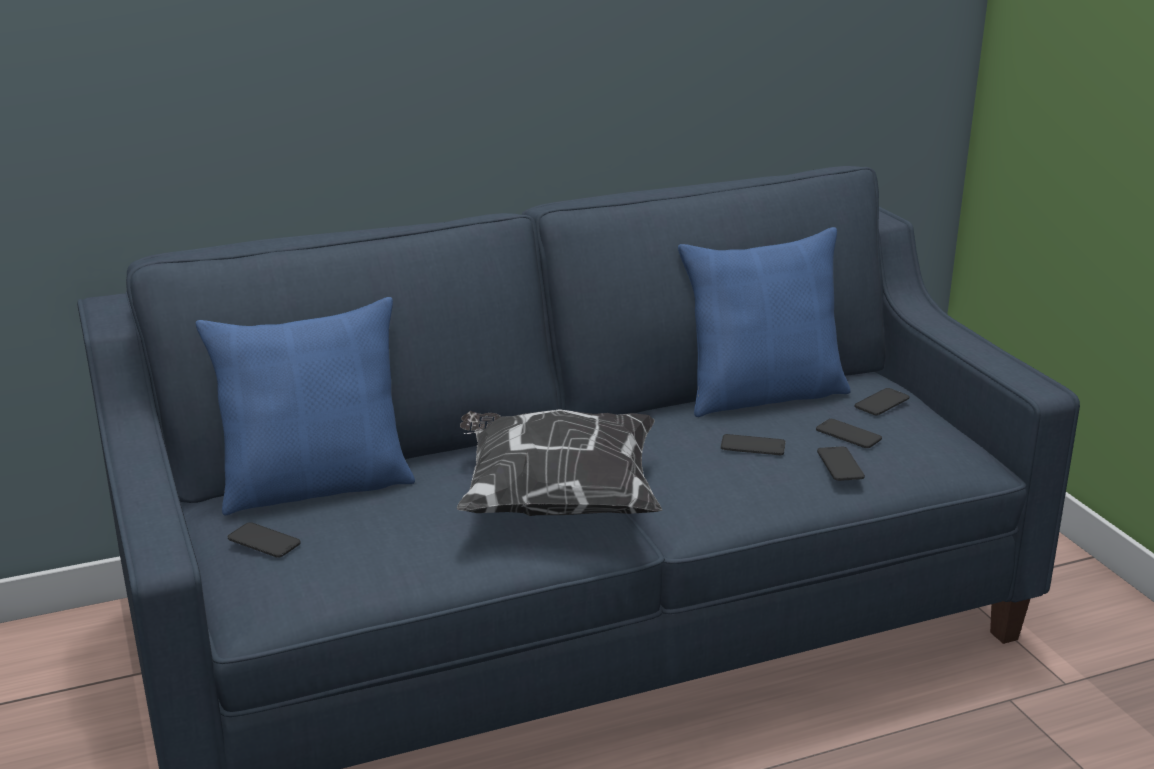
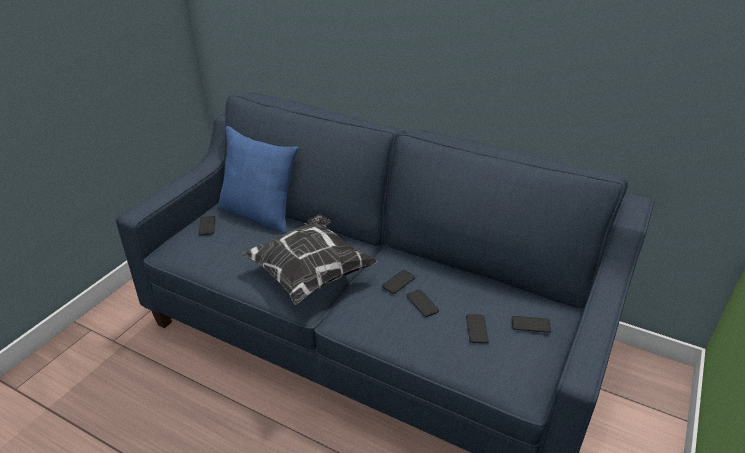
camera: 50 degrees right, 10 degrees up
(762, 394) = (481, 281): blue pillow -> none
(840, 464) = (441, 340): phone -> phone (398, 282)

